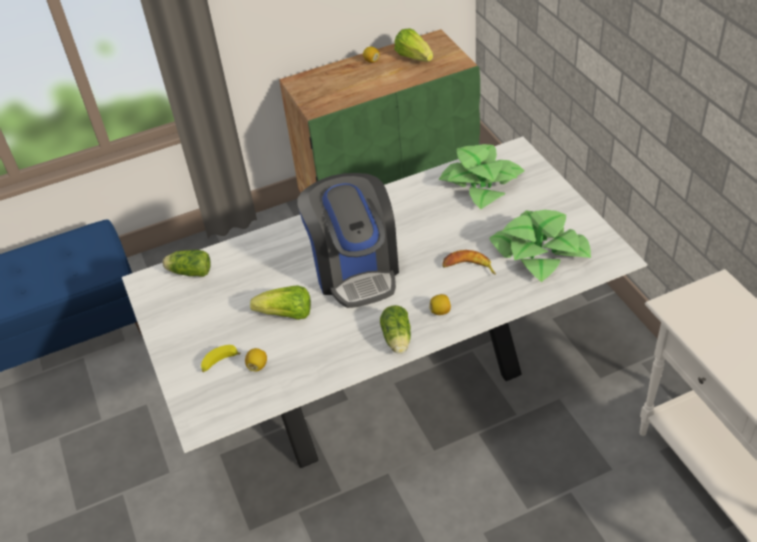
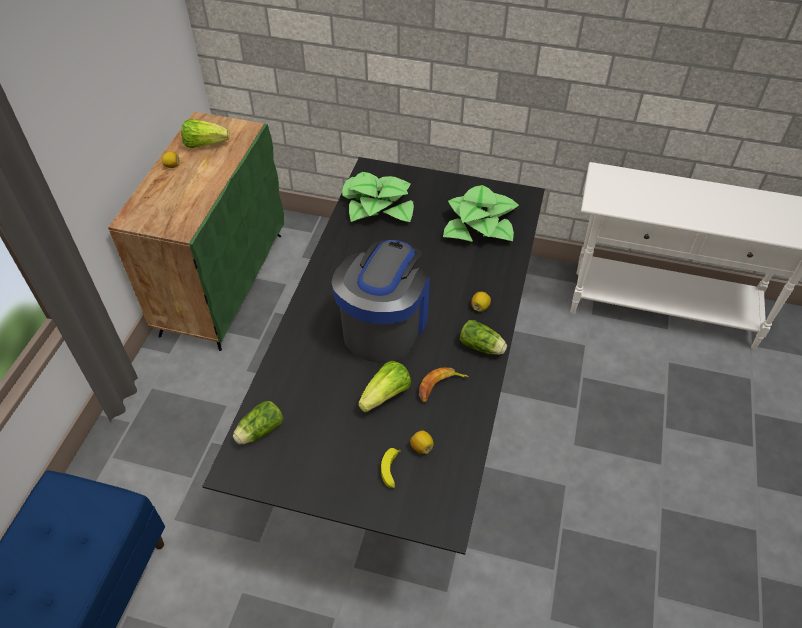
camera: 55 degrees left, 5 degrees up
(355, 269) = (384, 325): coffee machine -> coffee machine turned 90 degrees counterclockwise
(390, 382) = (400, 408): white dining table -> black dining table
(468, 267) = (454, 266): banana -> banana (440, 387)

